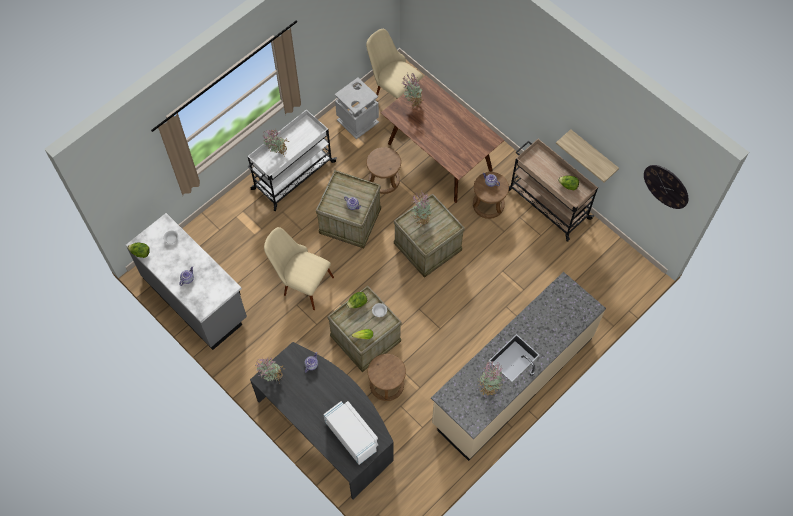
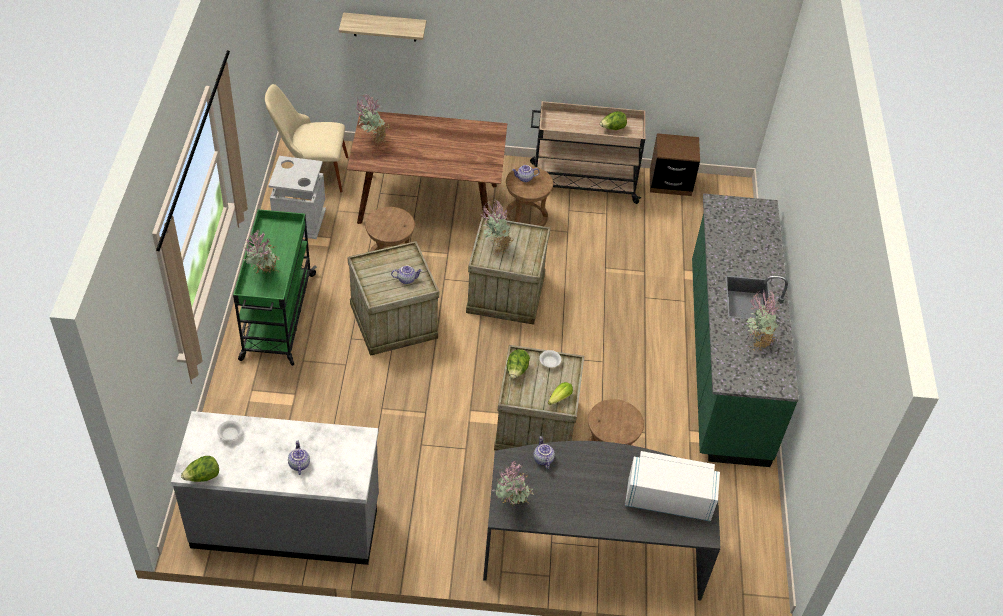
camera: 45 degrees left, 15 degrees down
(292, 176) = (277, 317): white cart -> green cart
(301, 282) = (402, 418): beige chair -> none
(512, 380) = (725, 360): beige counter -> green counter
(593, 153) = (625, 69): shelf -> shelf (385, 27)
(604, 241) = (670, 183): none -> brown nightstand
(666, 186) = (741, 39): wall clock -> none

